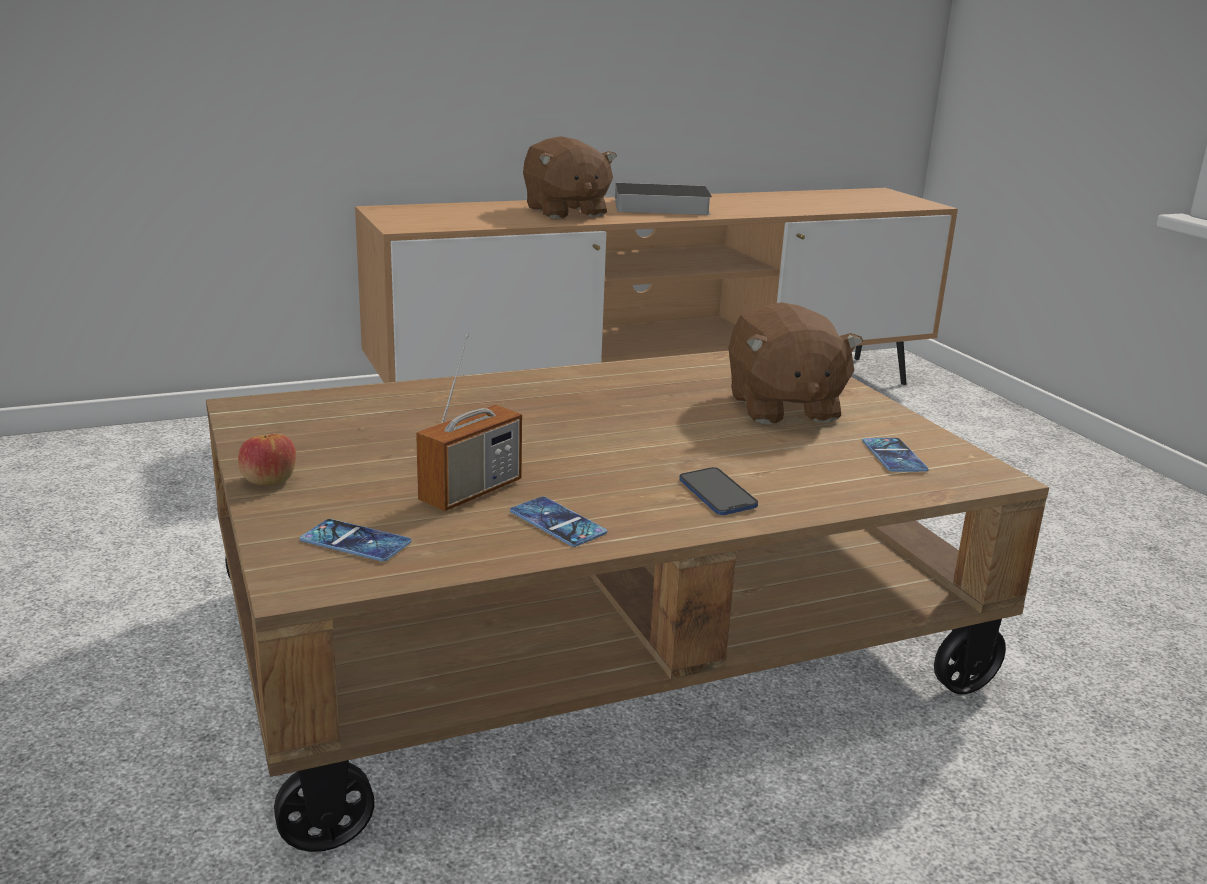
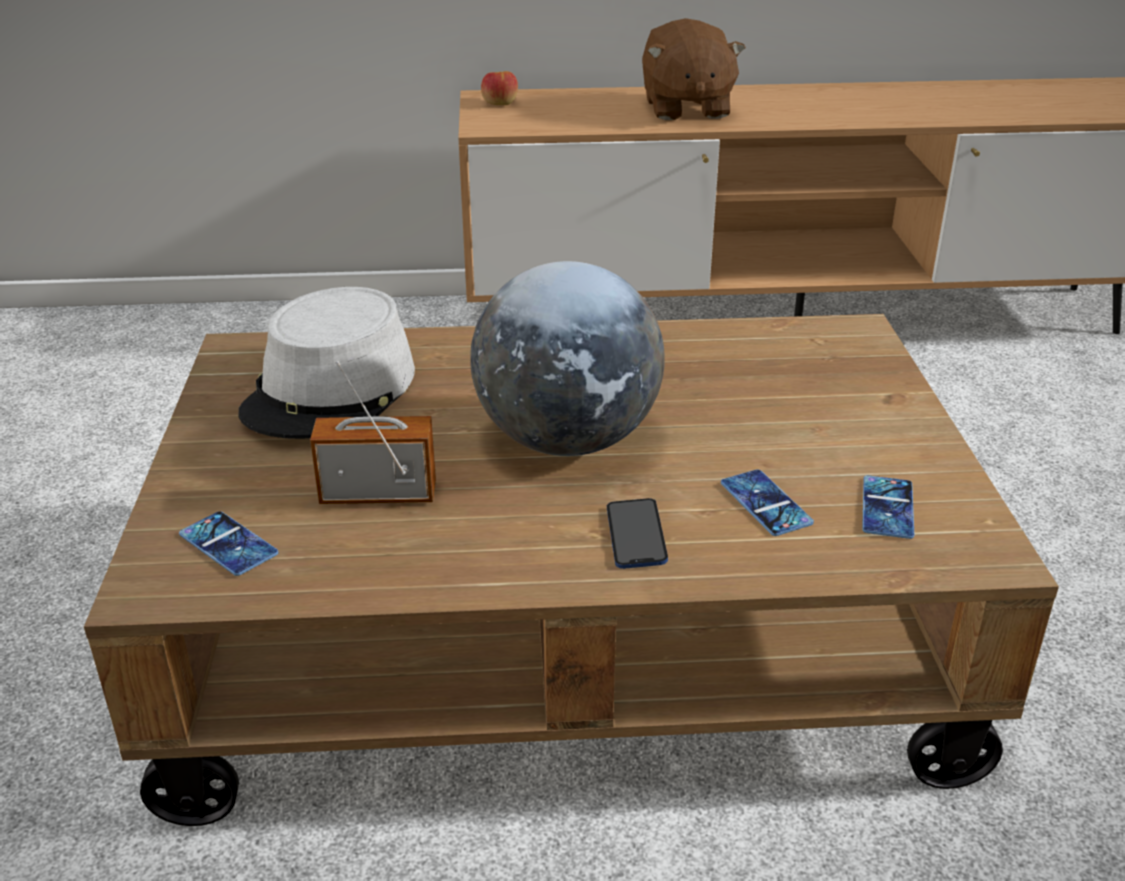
camera: 20 degrees right, 10 degrees up
(268, 480) = (198, 450): apple -> apple (499, 103)
(367, 428) = (331, 391): none -> grey hat
(471, 492) = (378, 494): radio -> radio turned 150 degrees counterclockwise
(557, 522) = (438, 550): phone -> phone (765, 503)
(609, 440) = (567, 440): none -> globe
(658, 207) = (804, 104): book -> none
(782, 408) = (799, 414): brown plush toy -> none

